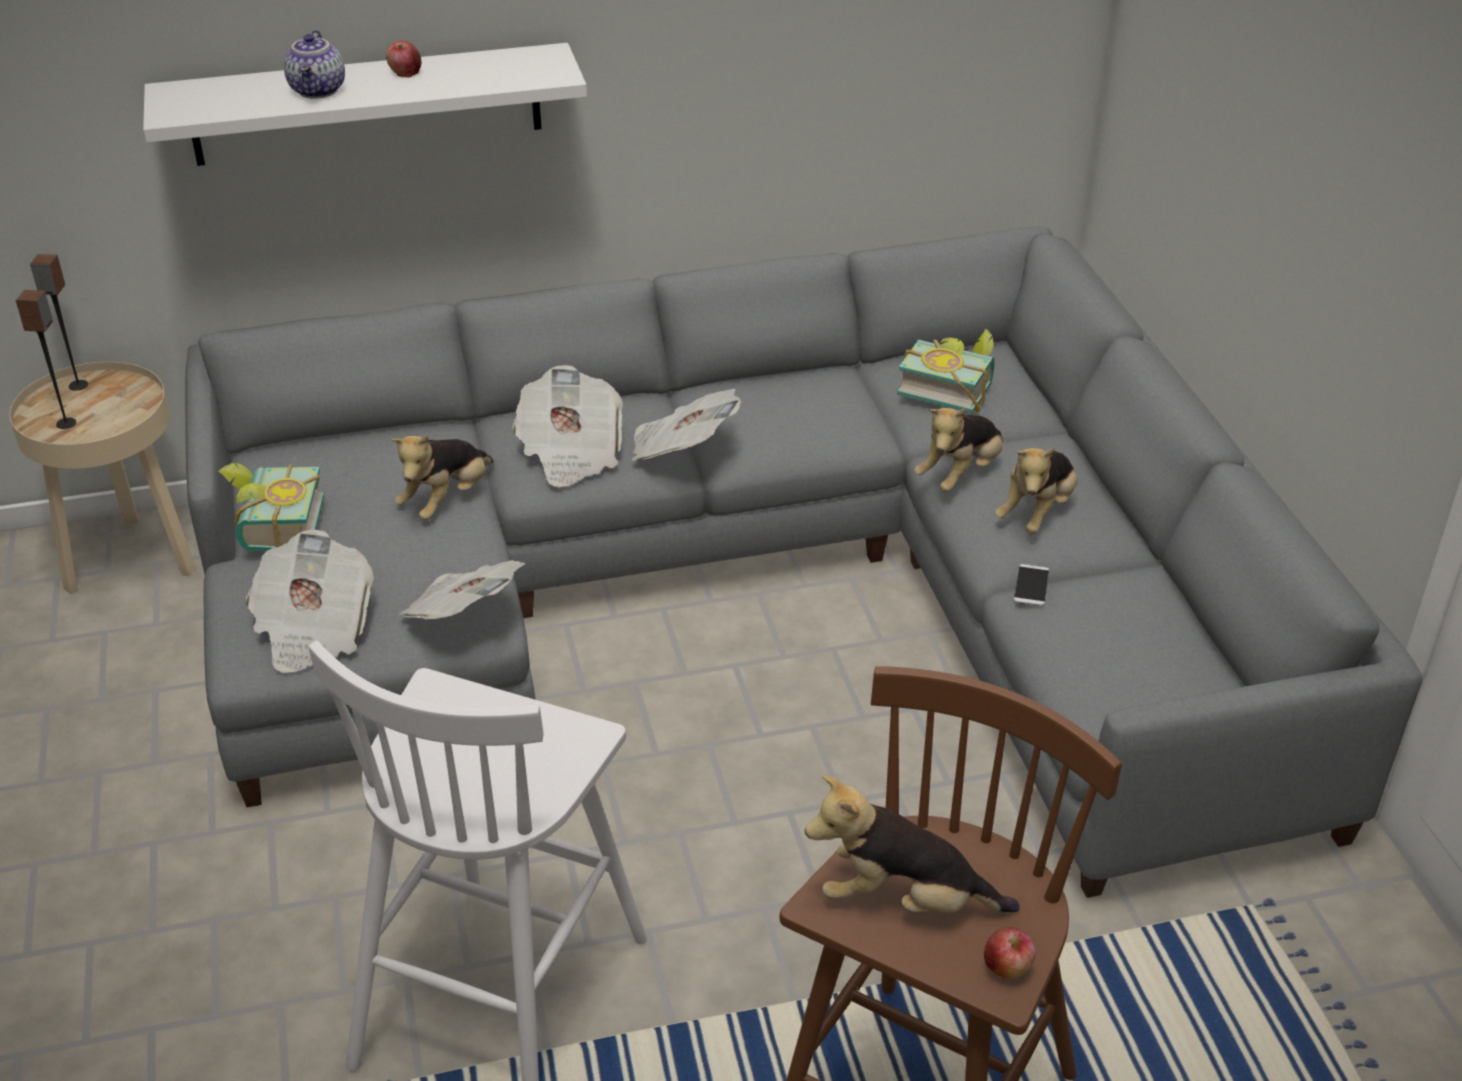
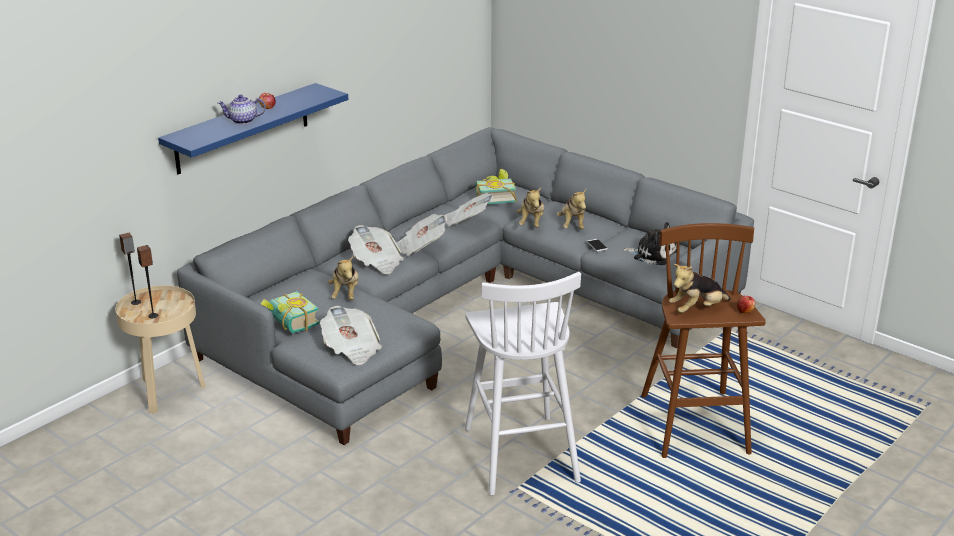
camera: 35 degrees left, 10 degrees down
(319, 91) = (242, 121): teapot -> teapot turned 120 degrees clockwise
(366, 104) = (242, 128): white shelf -> blue shelf
(464, 615) = (407, 323): newspaper -> newspaper (466, 222)
(1127, 660) = (652, 254): none -> plush toy

